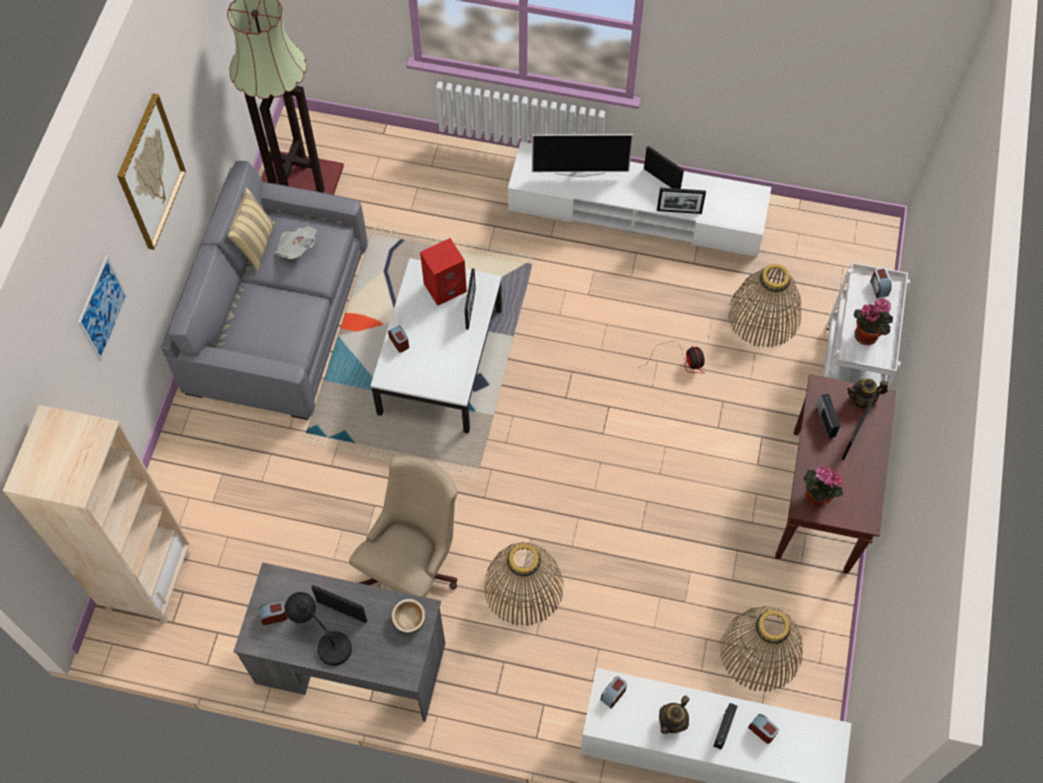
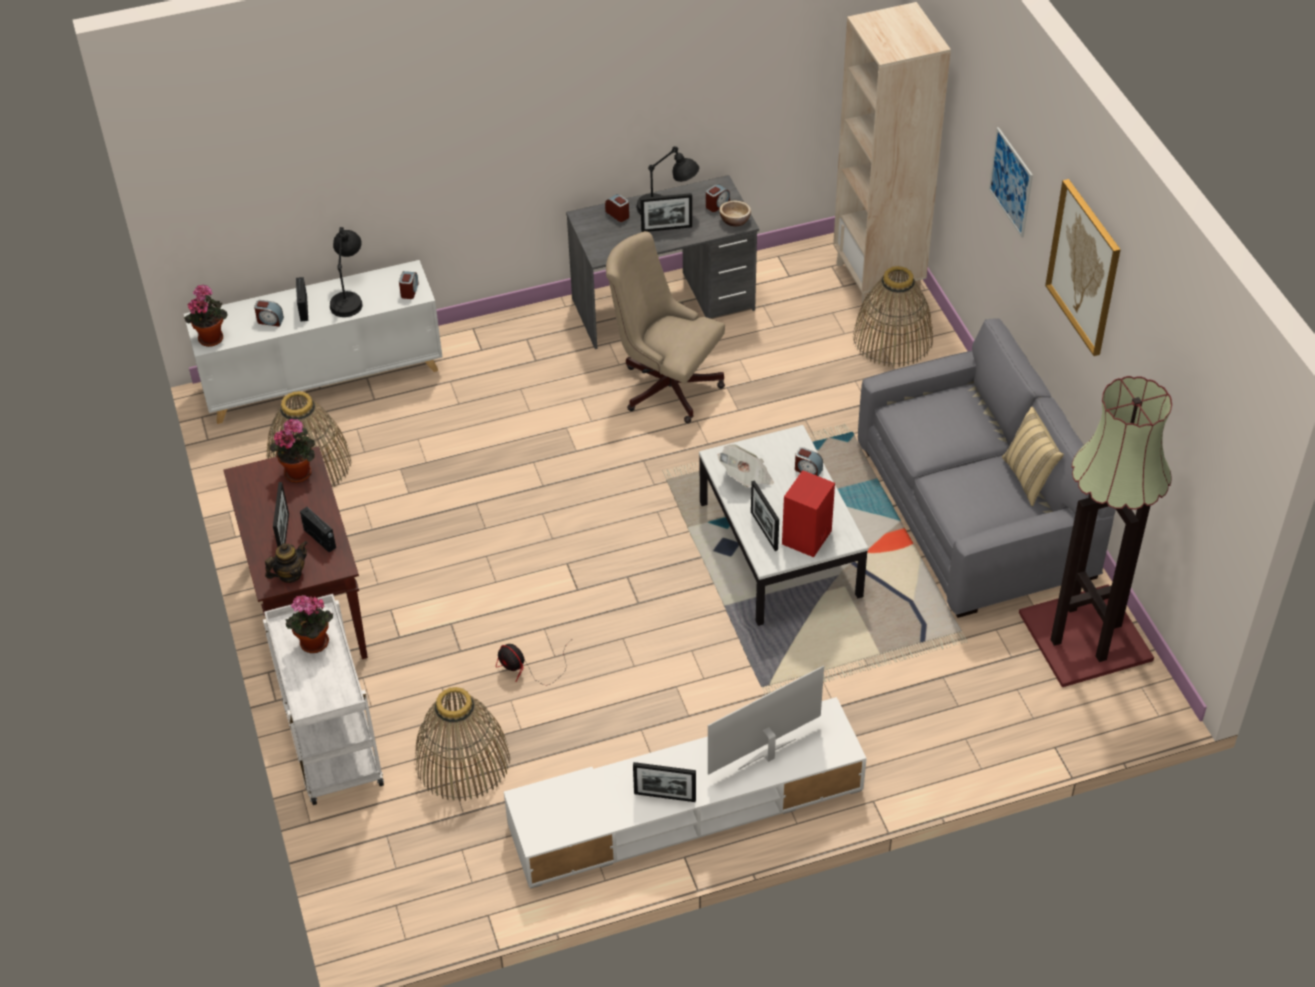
camera: 150 degrees right, 15 degrees down
(297, 248) = (985, 494): newspaper -> newspaper (746, 477)
(409, 619) = (607, 246): bowl -> bowl (735, 220)
(413, 567) = (665, 384): beige office chair -> beige office chair turned 120 degrees clockwise
(523, 587) = (556, 414): basket -> basket (892, 339)
(673, 721) = (349, 295): teapot -> black table lamp
(679, 211) = (619, 768): picture frame -> none
(826, 740) = (211, 337): none -> potted plant
(878, 287) = (322, 700): alarm clock -> alarm clock (618, 214)

